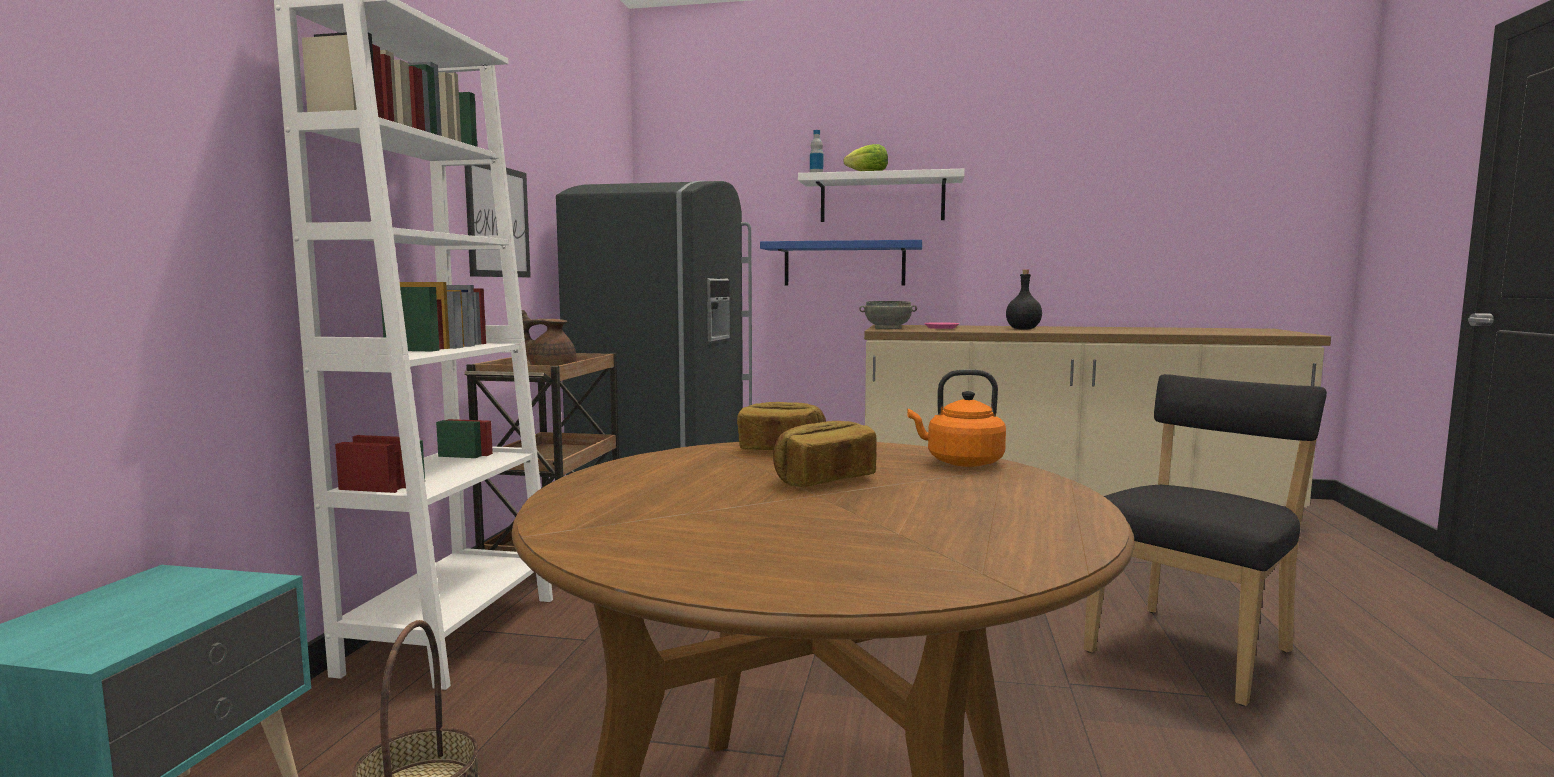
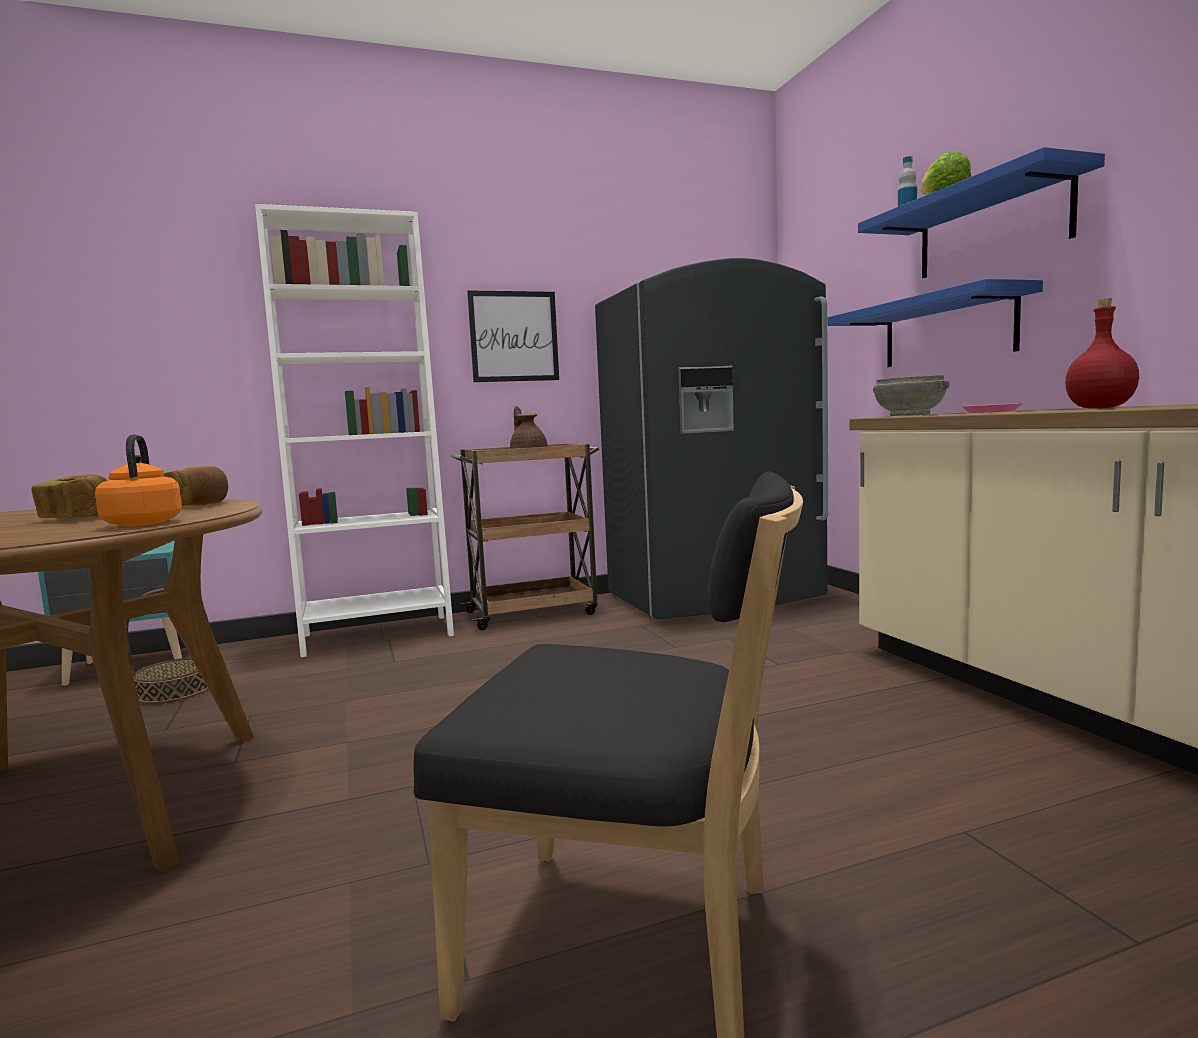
camera: 60 degrees right, 0 degrees up
(882, 199) = (991, 227): white shelf -> blue shelf
(1023, 329) = (1099, 408): black bottle -> red bottle

